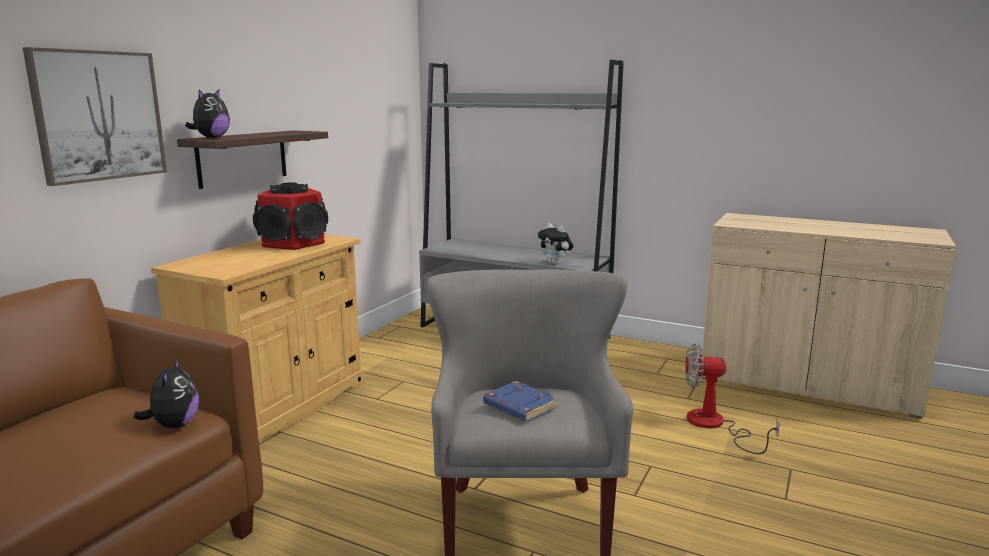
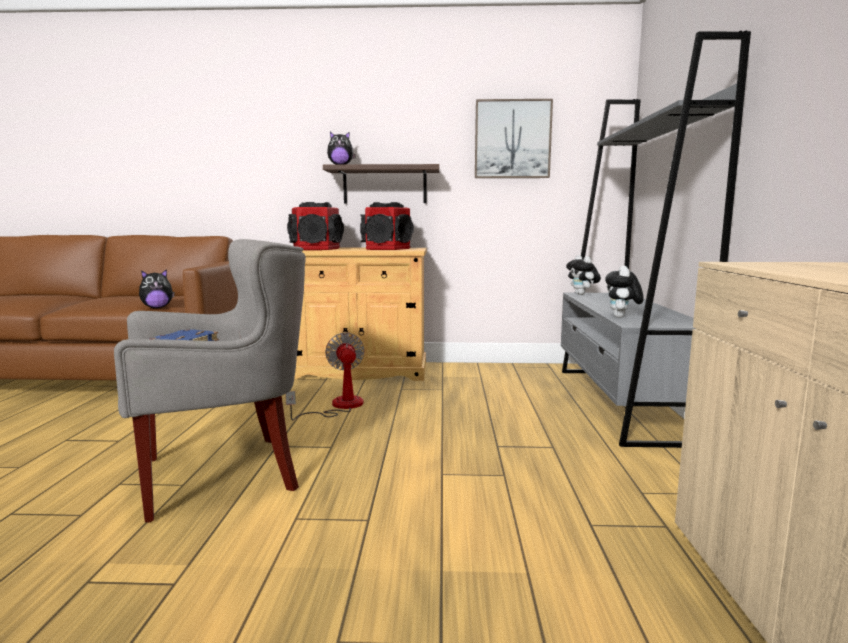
camera: 65 degrees right, 5 degrees down
(99, 116) = (279, 151): picture -> picture (512, 139)
(227, 264) = (315, 249): none -> speaker
(441, 249) = (582, 294): none -> plush toy
(715, 425) = (524, 556): fan -> fan (338, 406)

